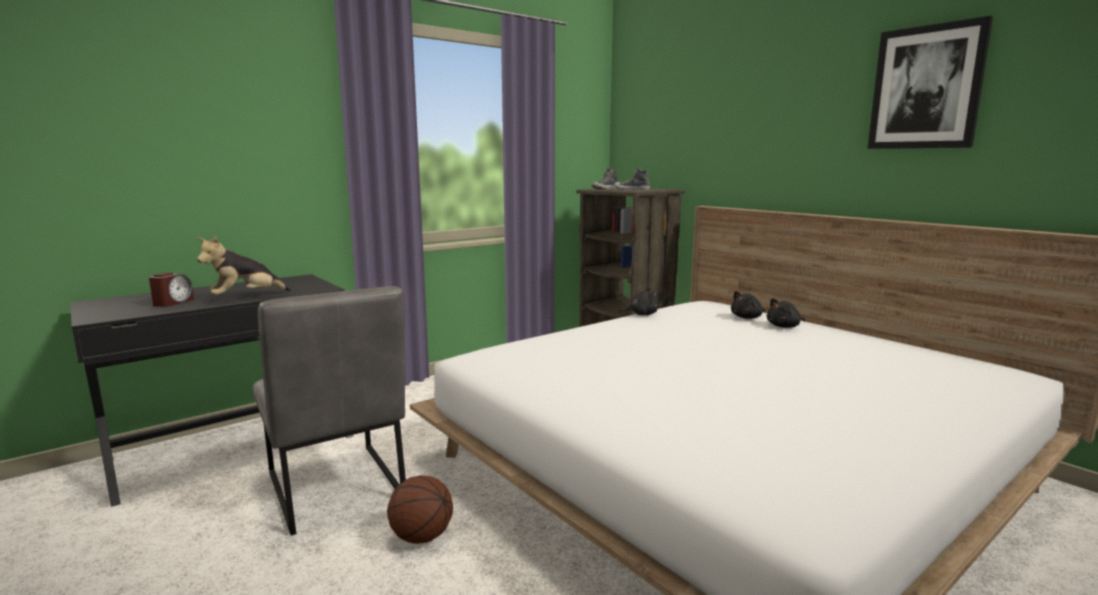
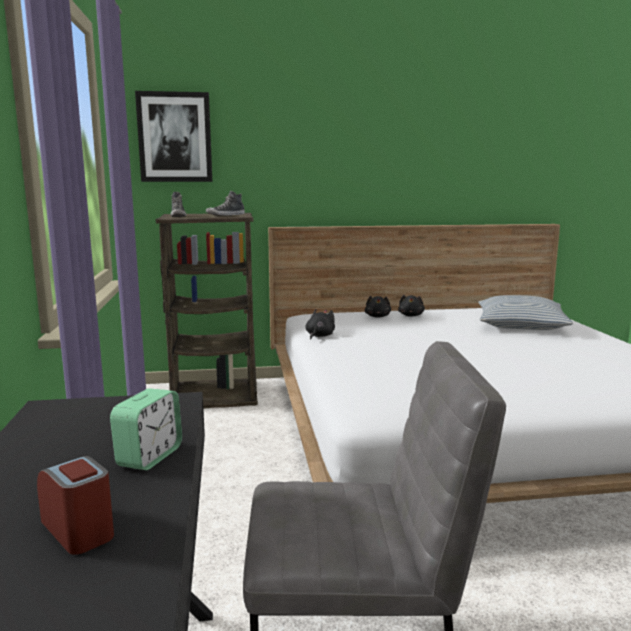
camera: 60 degrees left, 0 degrees up
(245, 297) = (149, 457): plush toy -> alarm clock
(421, 536) = (504, 604): basketball -> none
(870, 371) = (521, 325): none -> pillow
(926, 88) = (448, 132): picture -> picture (175, 137)

